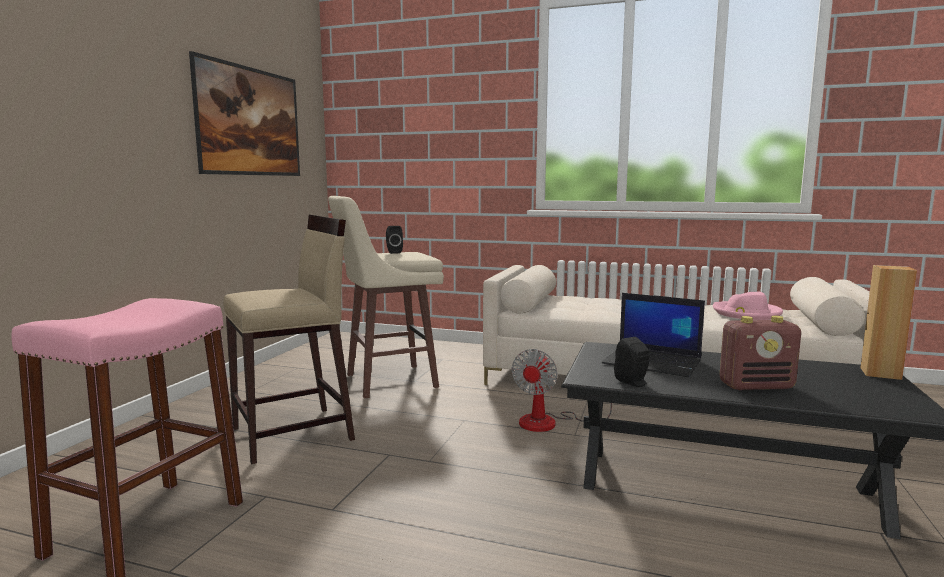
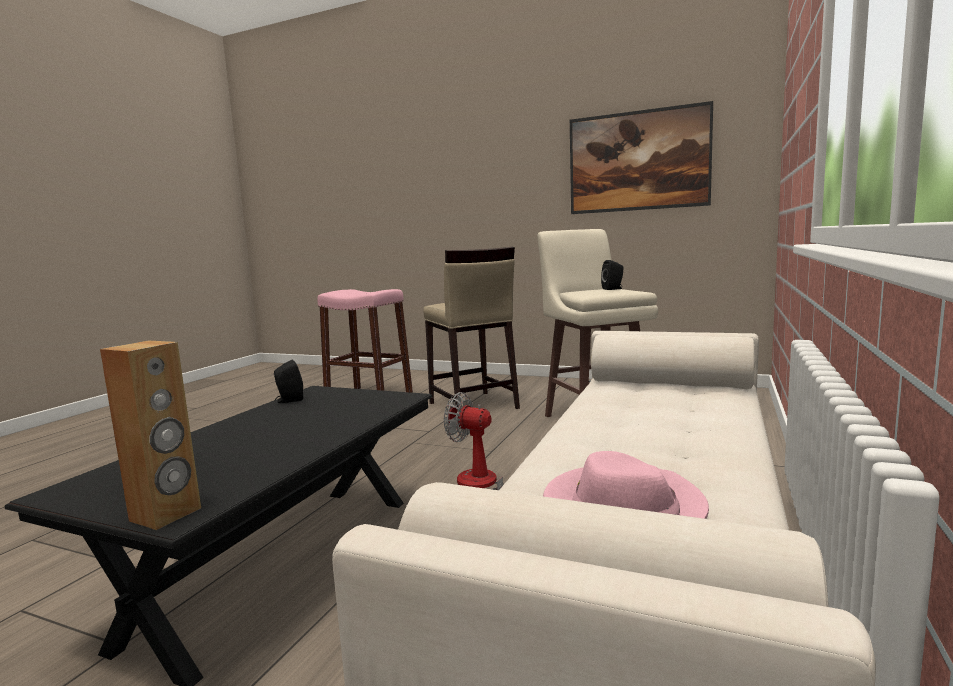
camera: 95 degrees right, 0 degrees up
(653, 362) = (335, 410): laptop -> none
(757, 386) = (225, 437): radio -> none

